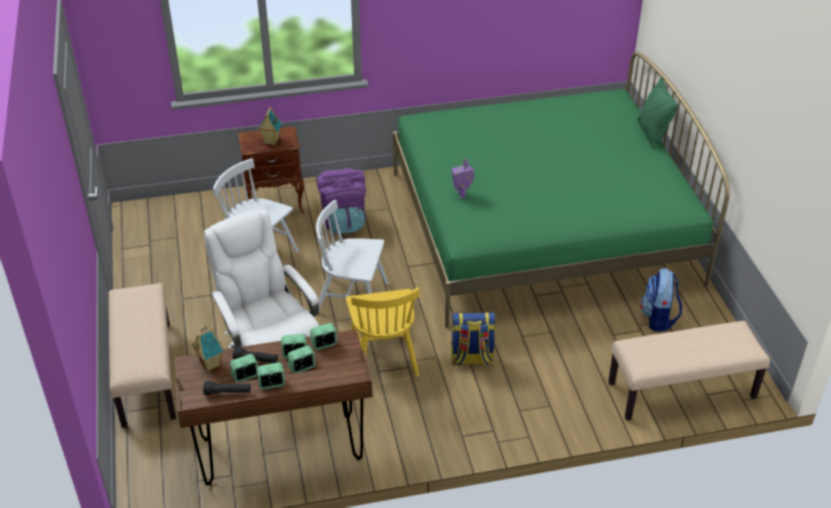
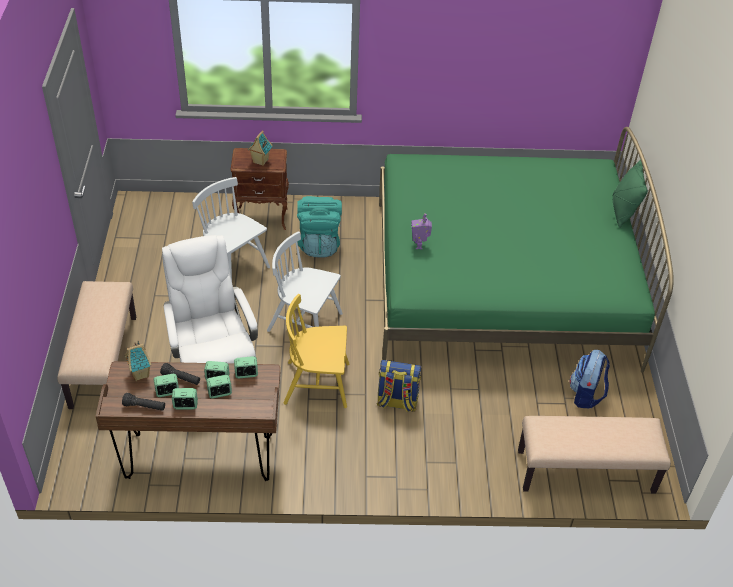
camera: 10 degrees right, 5 degrees up
(343, 221) = (319, 244): purple backpack -> turquoise backpack
(383, 355) = (317, 384): yellow chair -> yellow chair turned 90 degrees clockwise

